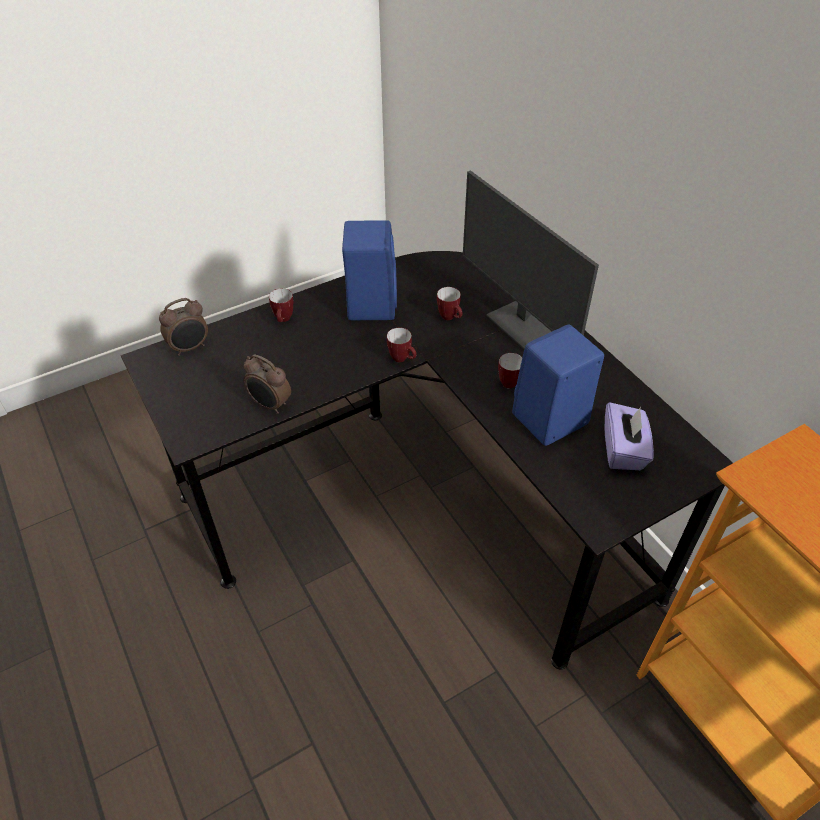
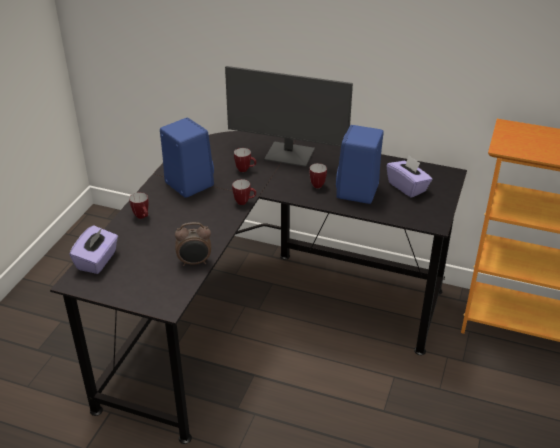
camera: 40 degrees left, 10 degrees down
(190, 348) = (97, 261): alarm clock -> purple tissue box

